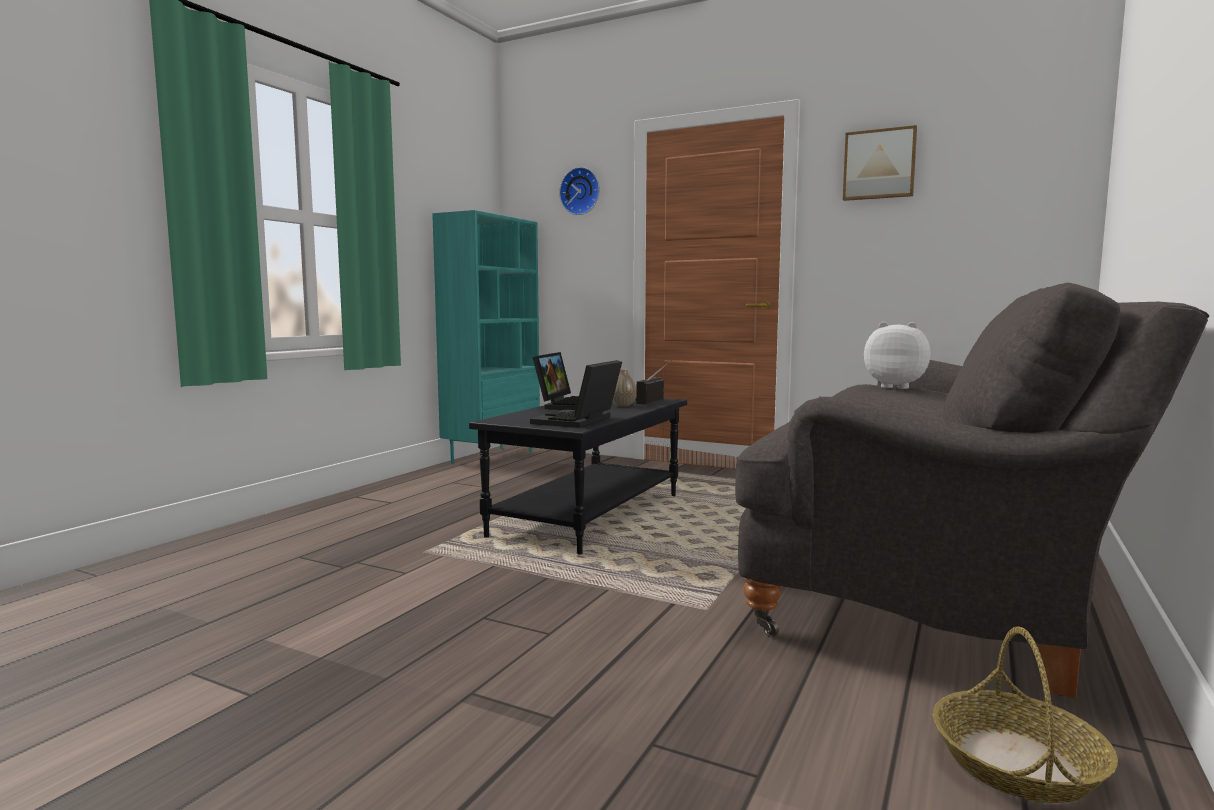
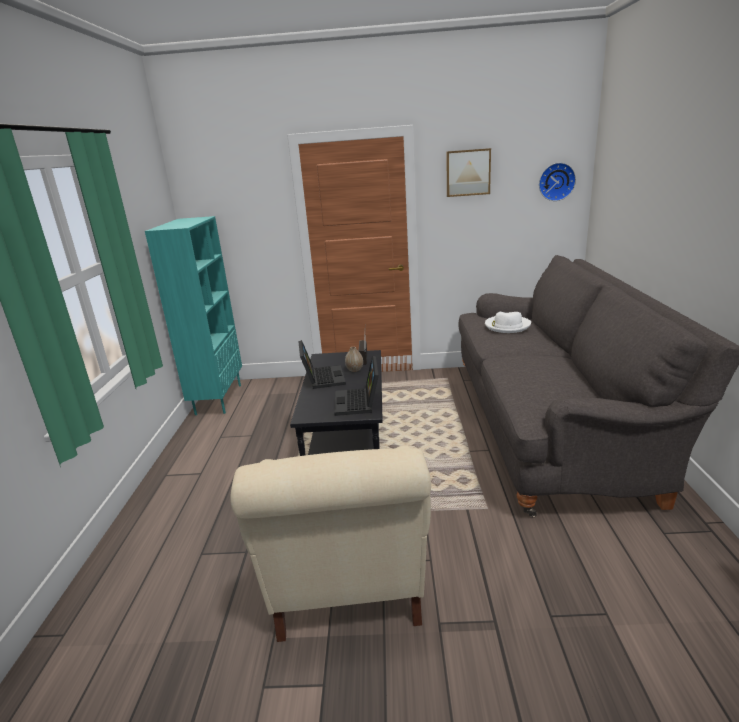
camera: 25 degrees left, 15 degrees up
(412, 622) = (347, 583): none -> beige armchair
(581, 191) = (248, 189): wall clock -> wall clock (556, 181)
(896, 387) = (507, 326): plush toy -> white hat
(1018, 763) = (681, 558): basket -> none

